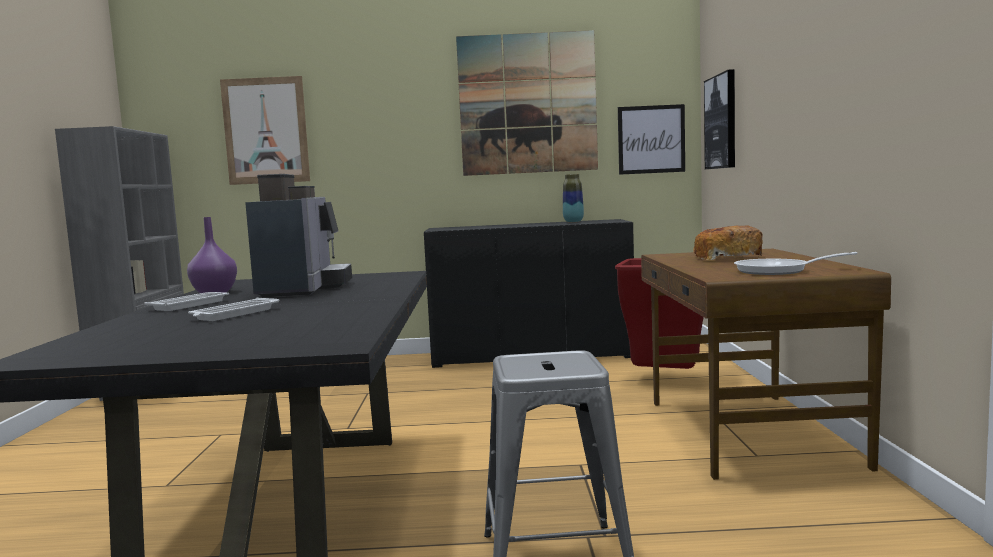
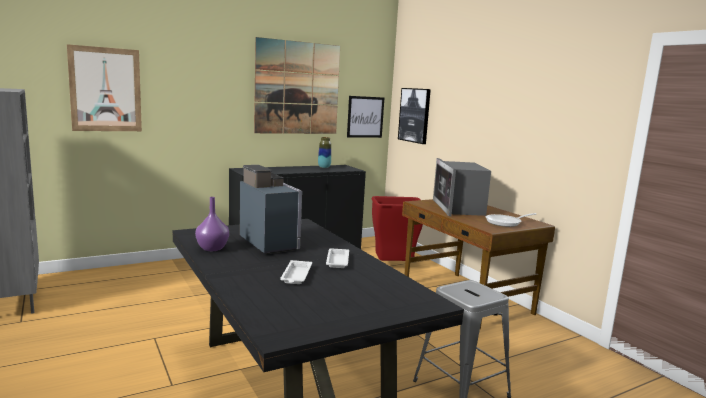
camera: 30 degrees left, 5 degrees up
(190, 305) = (234, 265): white tray -> white tray (337, 260)
(726, 258) = (458, 208): bread -> microwave

